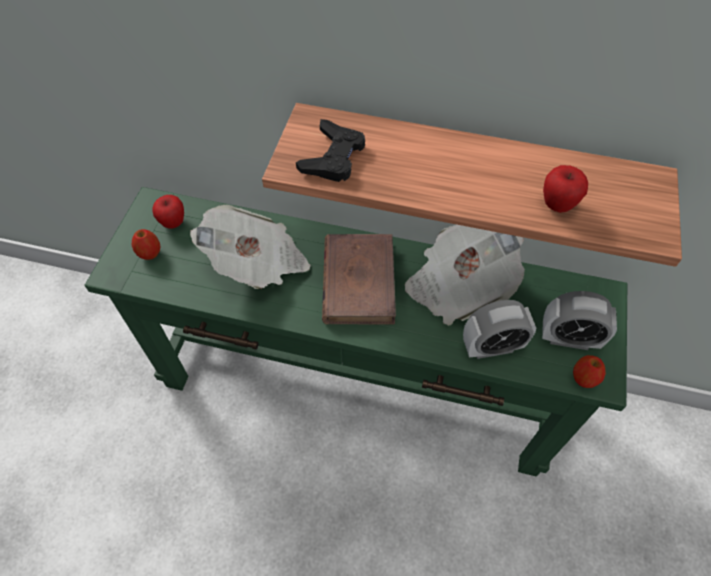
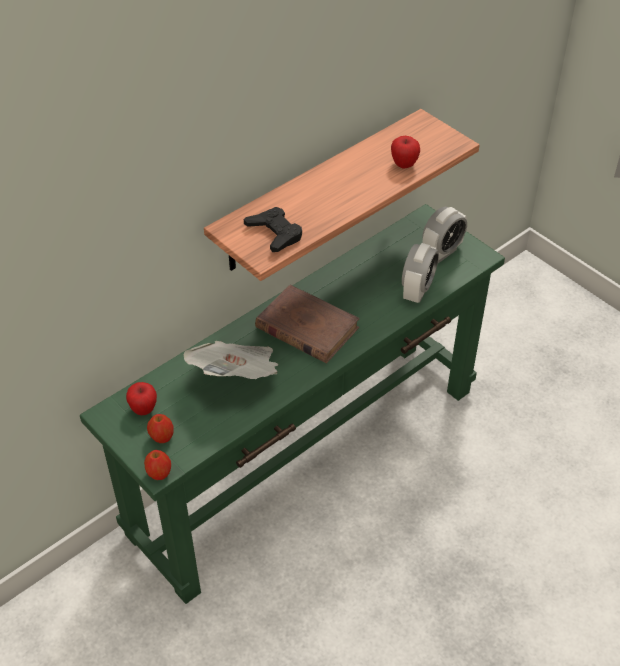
camera: 55 degrees left, 10 degrees down
(458, 285) = (357, 279): newspaper -> none
(583, 378) = (473, 263): apple -> apple (159, 473)

